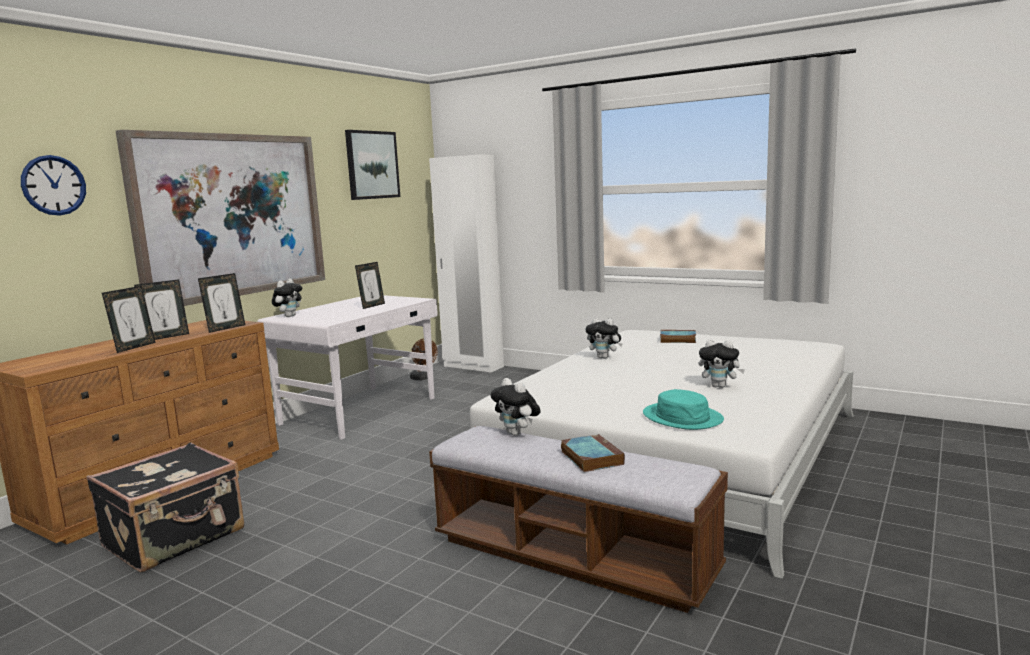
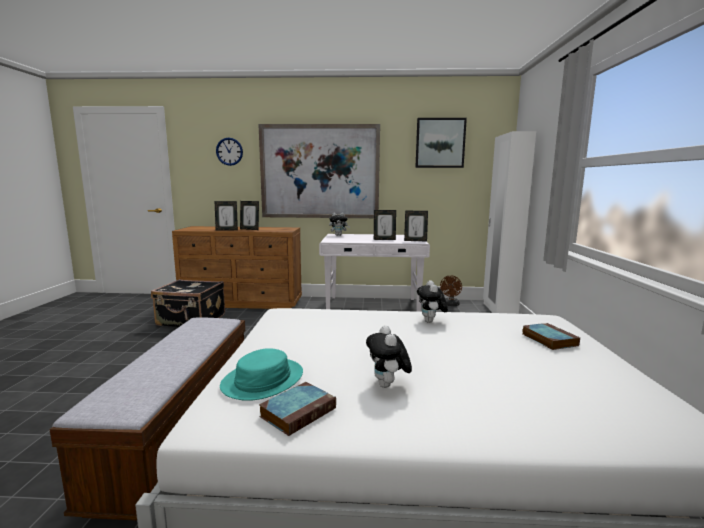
camera: 60 degrees right, 0 degrees up
(225, 328) = (273, 231): picture frame -> picture frame (415, 240)
(517, 434) = (216, 331): plush toy -> none
(590, 457) = (162, 361): book -> book (299, 411)

